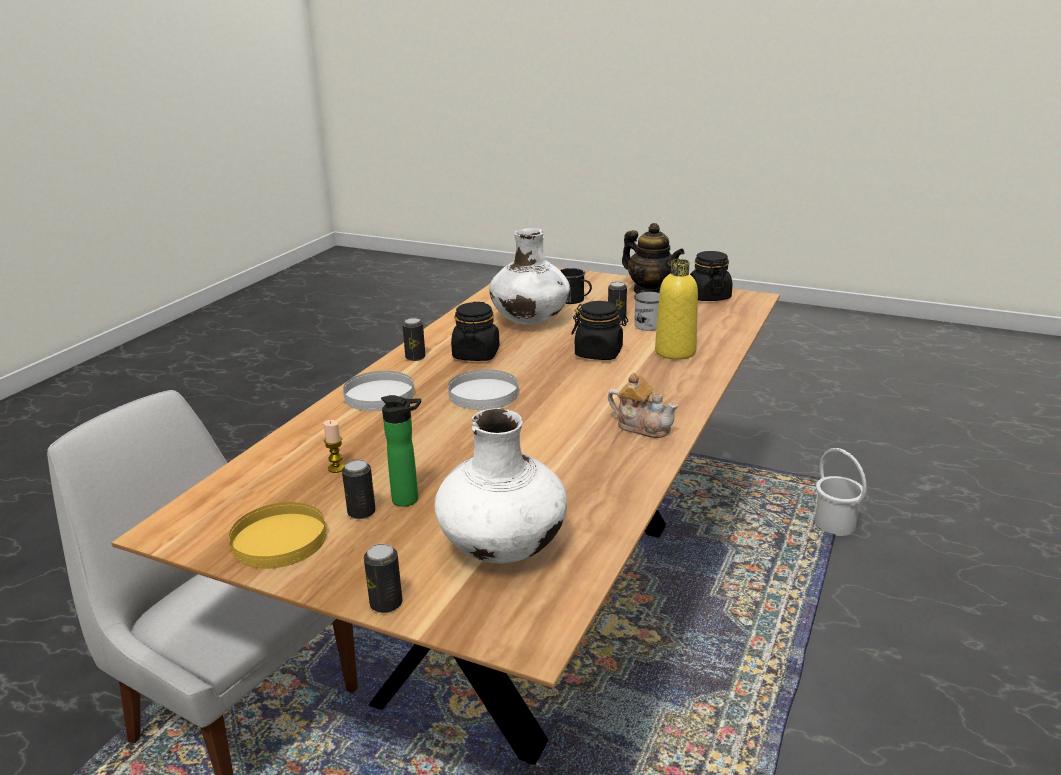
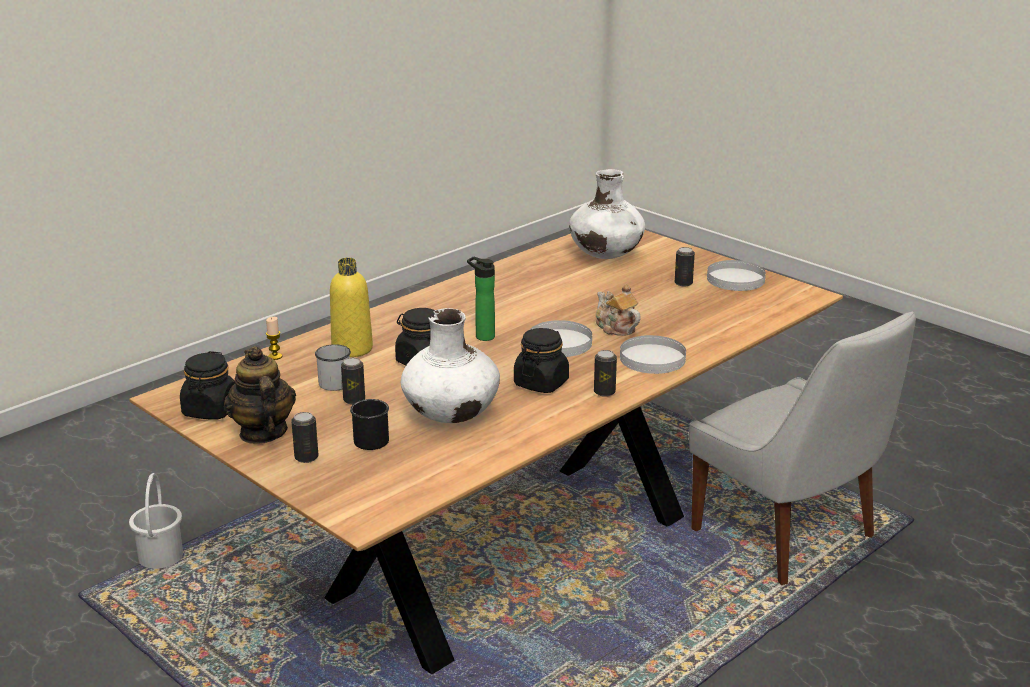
camera: 160 degrees left, 0 degrees up
(279, 539) = (735, 279): yellow plate -> white plate
(336, 468) = (697, 309): candle -> candle (275, 356)
(386, 604) = (677, 247): can -> can (306, 457)
(409, 500) = (651, 284): bottle -> bottle (482, 336)
(642, 426) = (459, 297): teapot -> teapot (615, 328)

